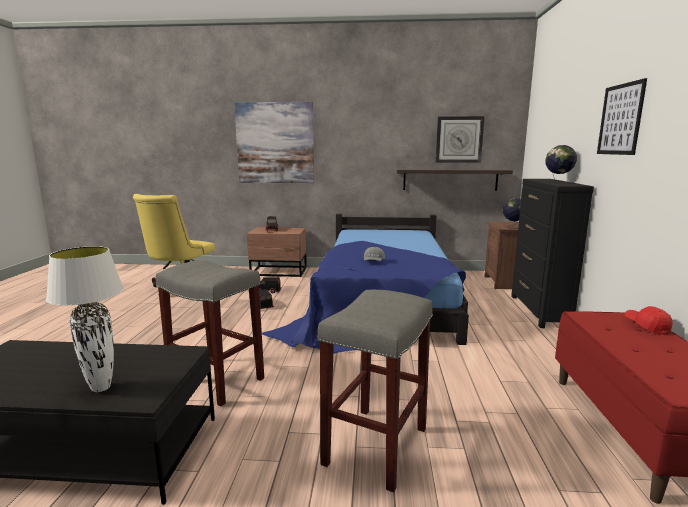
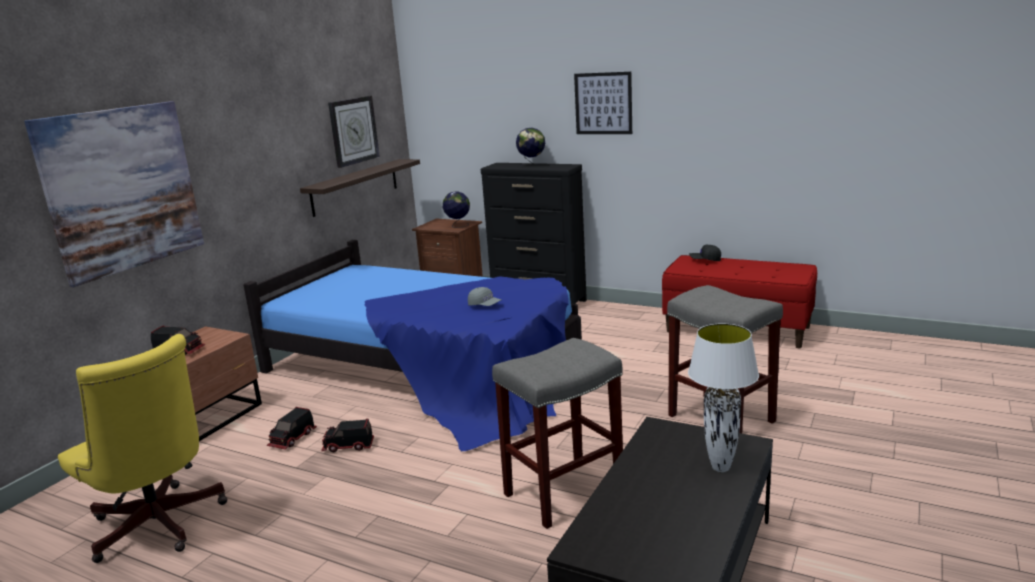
camera: 65 degrees left, 5 degrees up
(646, 326) = (705, 260): red cap -> black cap

